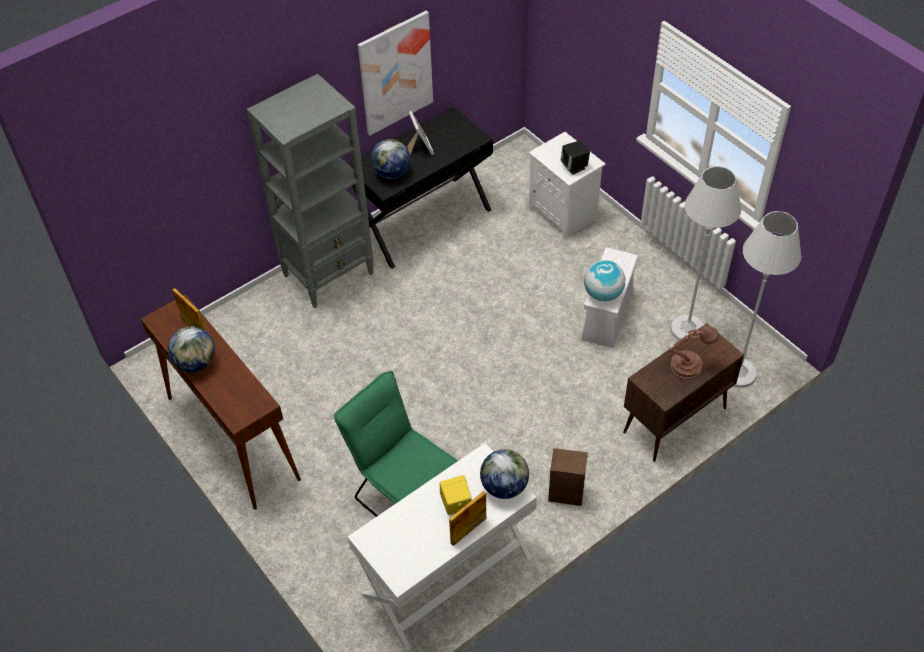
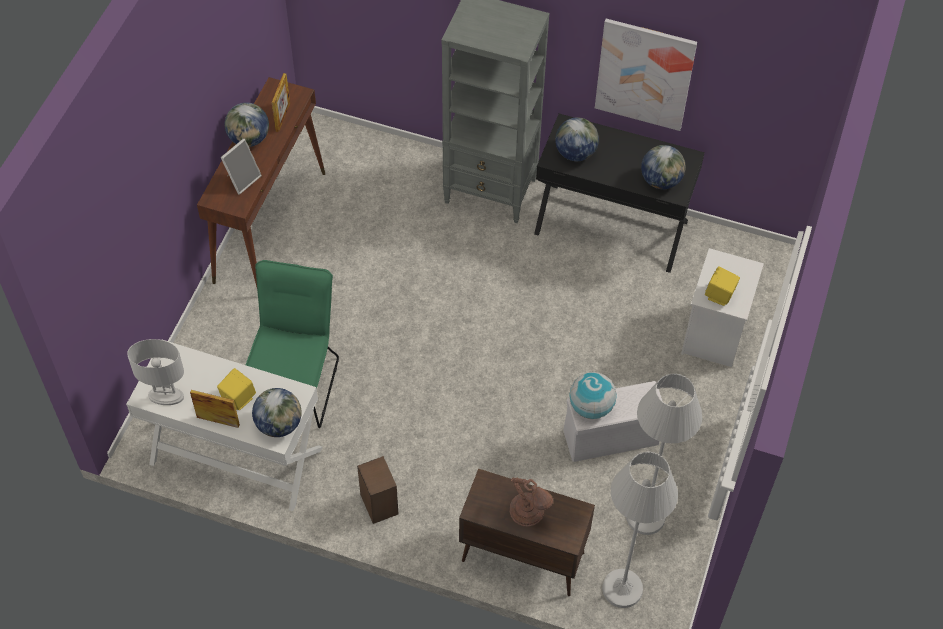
camera: 55 degrees right, 5 degrees up
(413, 560) = (166, 396): none -> white table lamp
(420, 147) = (626, 157): picture frame -> picture frame (242, 179)
(458, 140) = (661, 180): none -> globe
(574, 167) = (719, 296): black speaker -> yellow speaker

